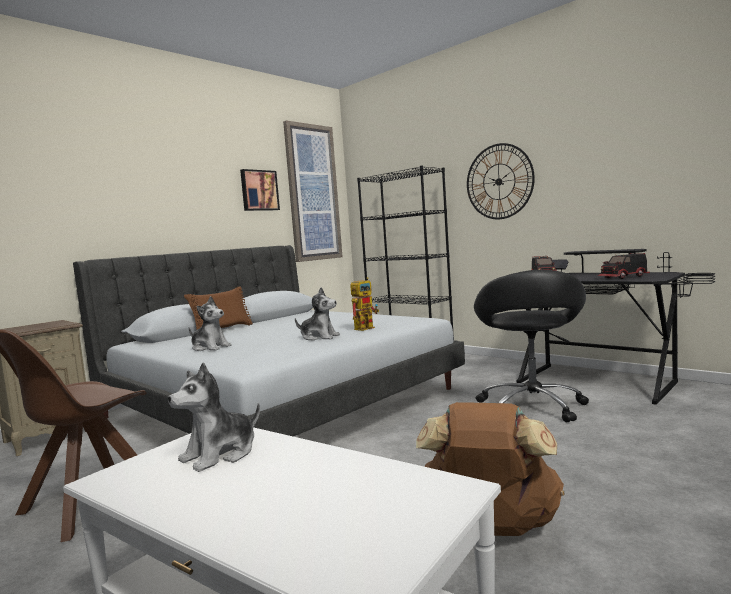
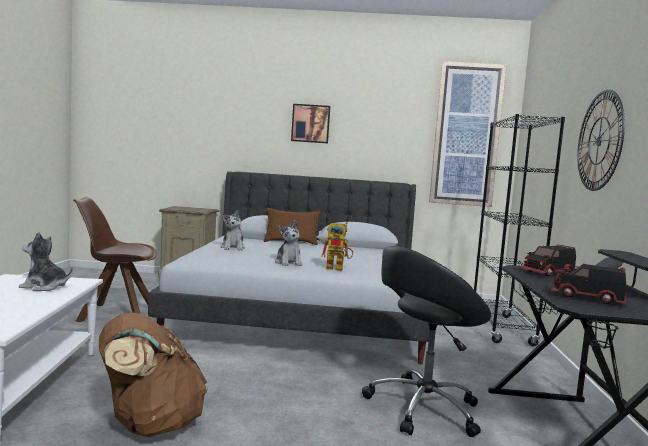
camera: 50 degrees right, 0 degrees up
(259, 190) = (399, 129): picture -> picture (310, 123)

